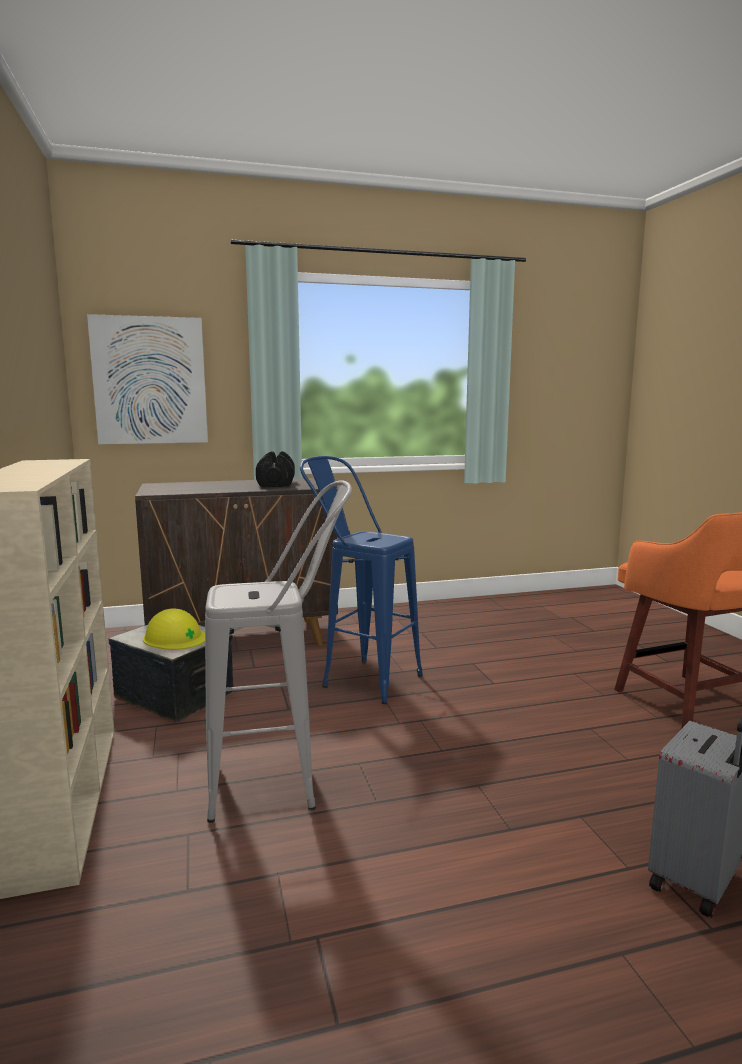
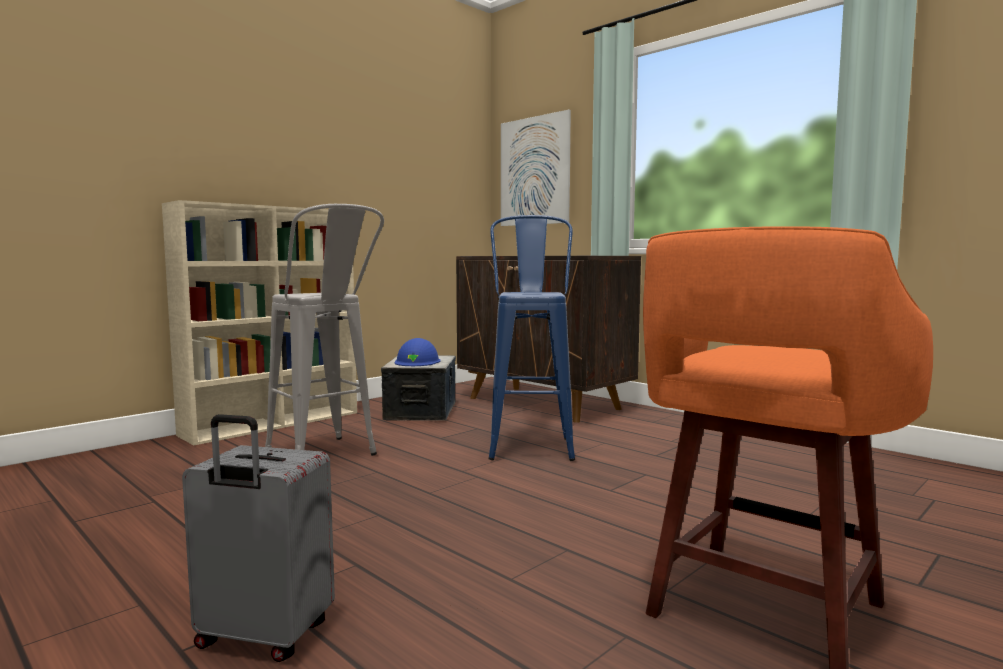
camera: 60 degrees right, 5 degrees down
(175, 638) = (417, 361): yellow hard hat -> blue hard hat
(276, 483) = (574, 255): black dumbbell -> none

